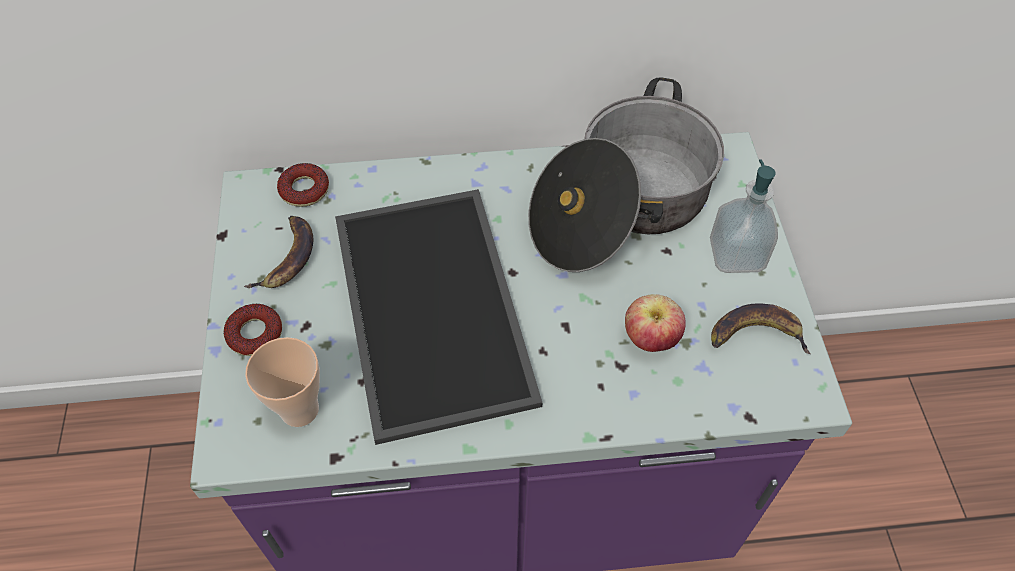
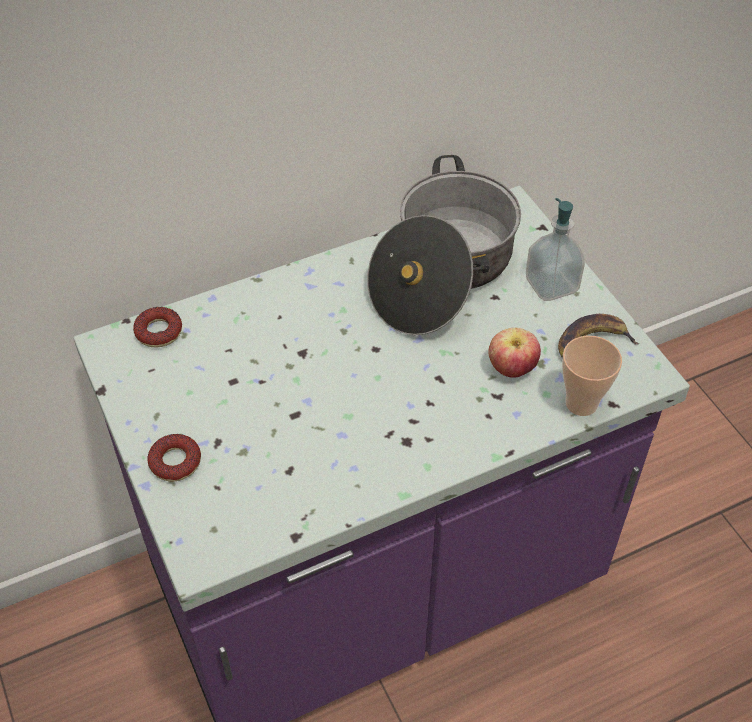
camera: 20 degrees left, 5 degrees down
(287, 257) = (172, 391): banana -> none
(299, 409) = (246, 509): cup -> cup (581, 403)
(437, 309) = (325, 396): tray -> none

